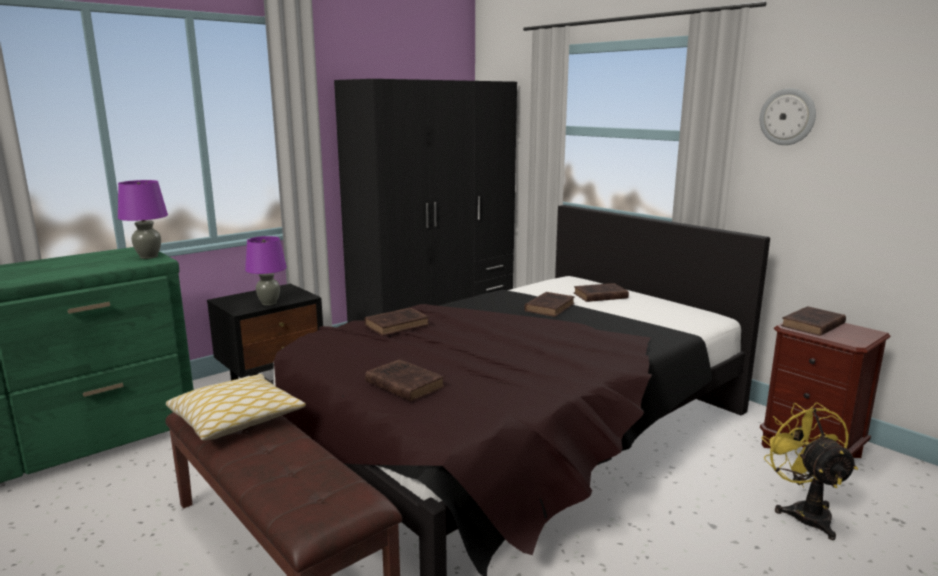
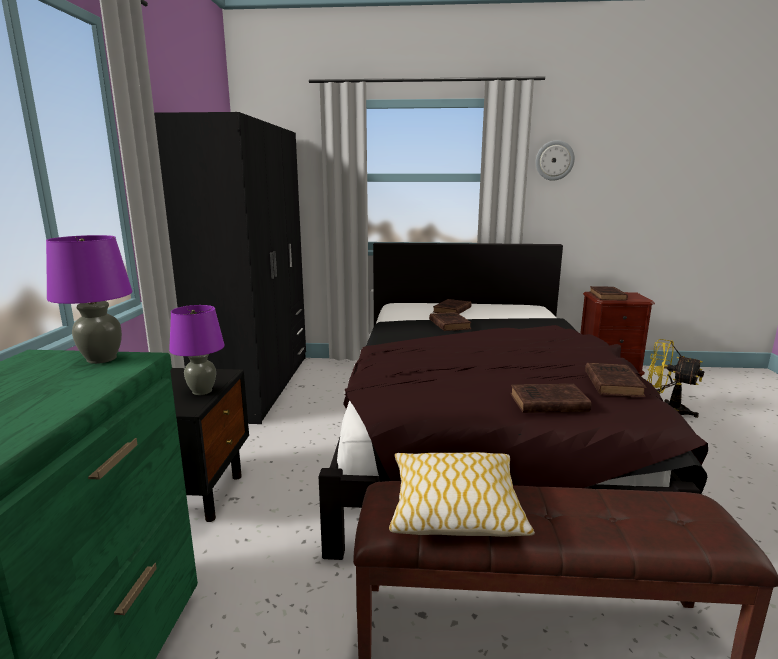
camera: 45 degrees left, 0 degrees up
(398, 325) = (407, 365): brown book -> brown book (612, 383)

